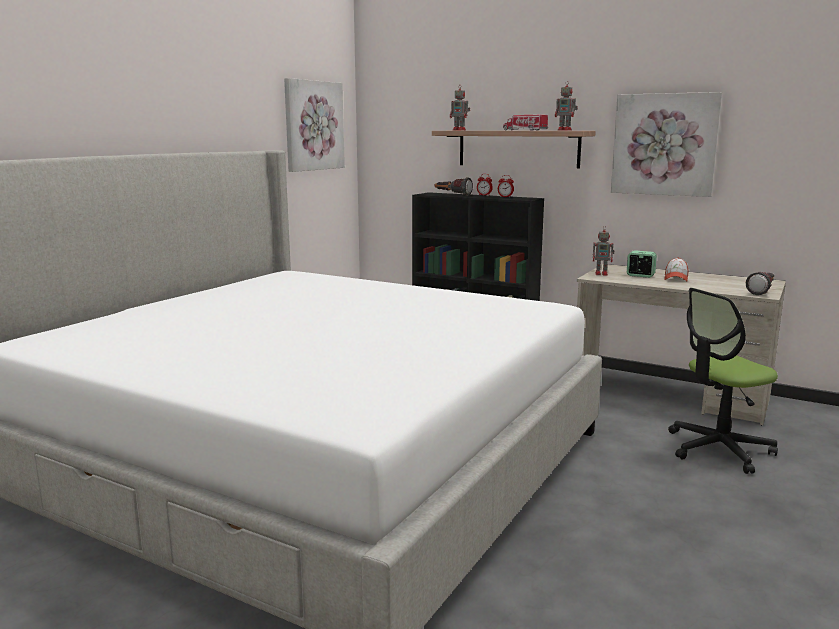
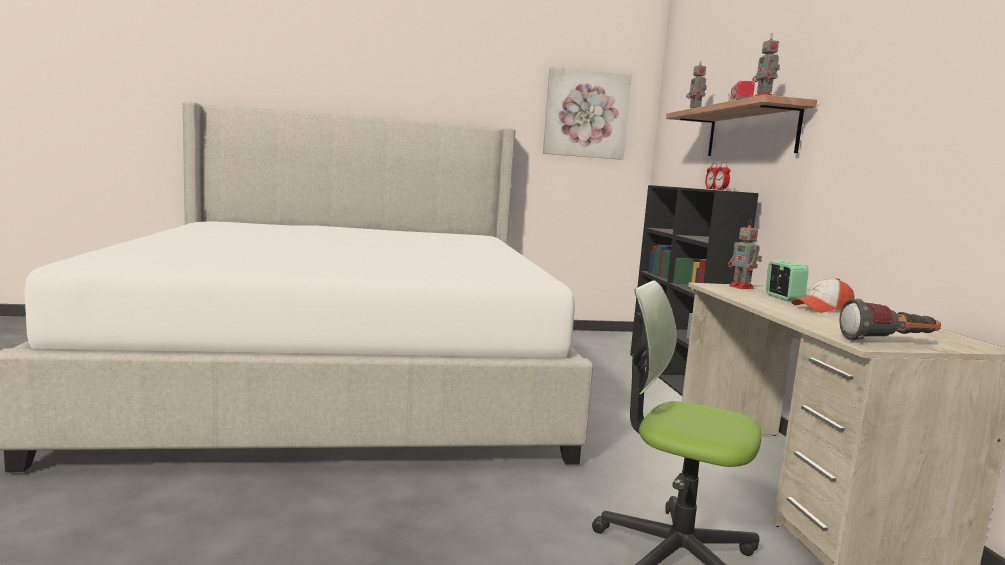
camera: 50 degrees right, 5 degrees down
(452, 195) = (679, 186): flashlight -> none
(664, 144) = (886, 110): picture -> none

